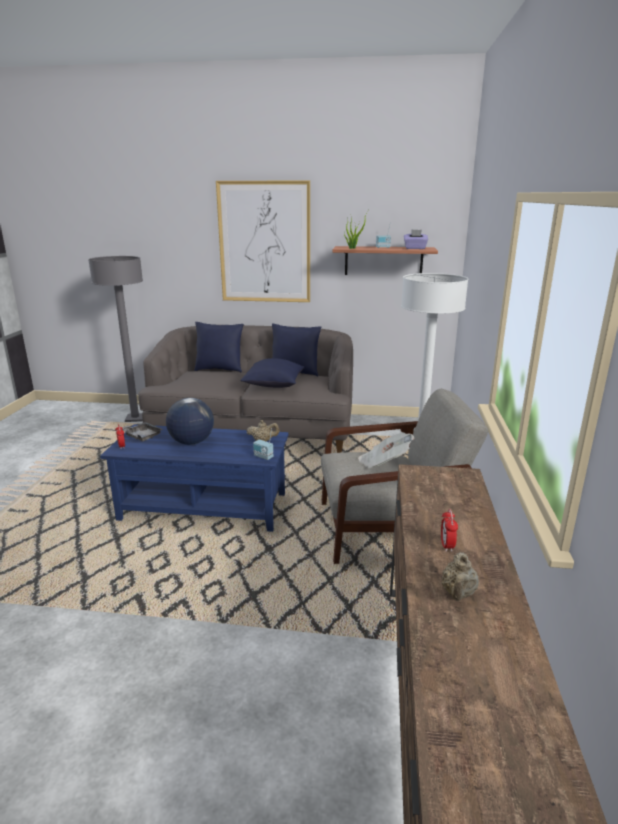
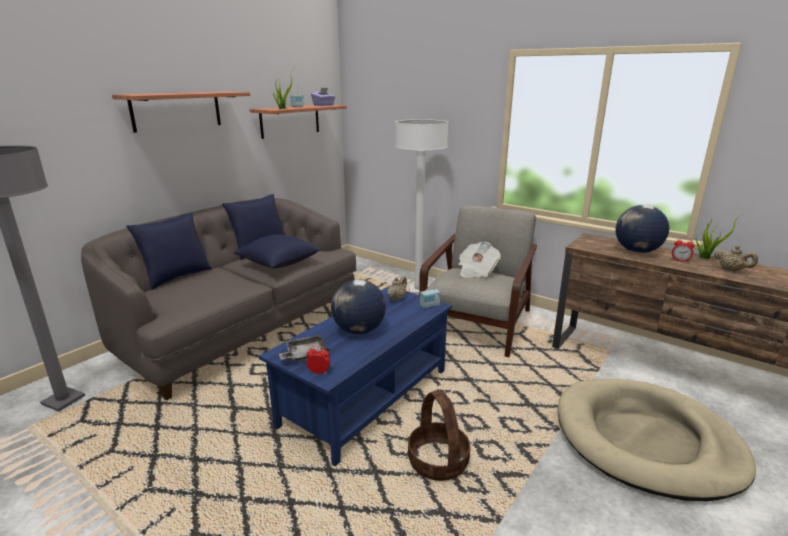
camera: 60 degrees left, 0 degrees up
(142, 563) = (438, 461): none -> basket
(243, 697) = (646, 441): none -> beige dog bed
(264, 243) = (177, 110): picture -> shelf
(445, 510) = (636, 251): none -> globe
(497, 569) = (706, 257): none -> potted plant

